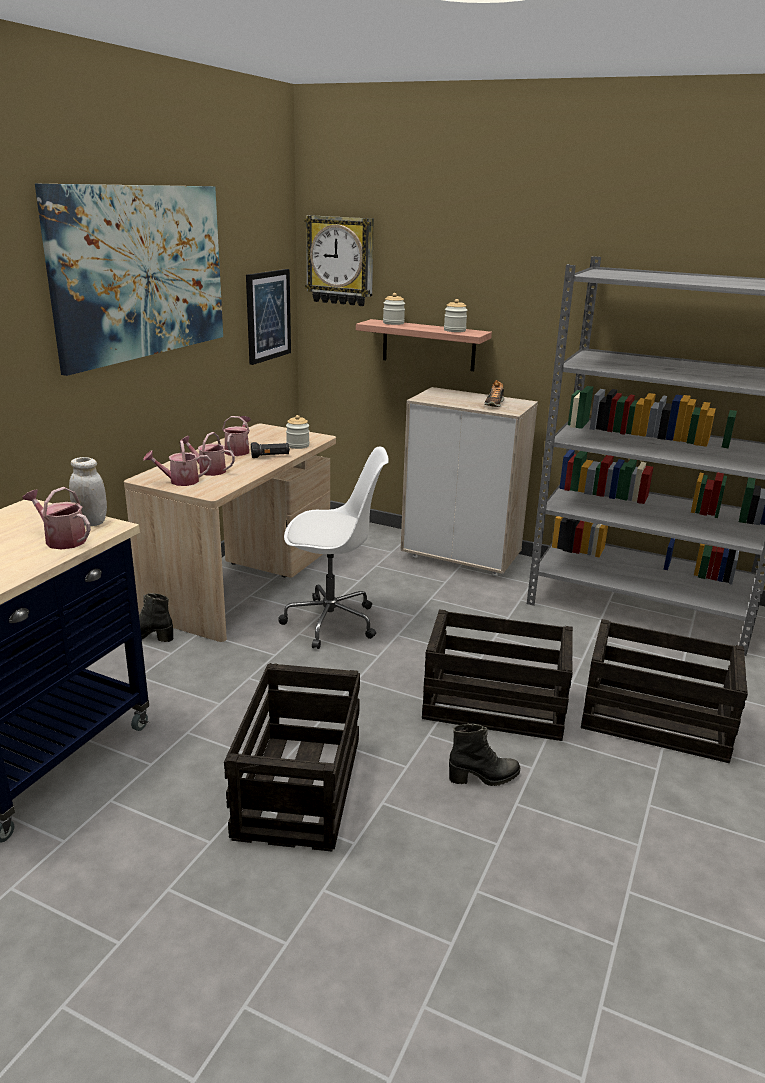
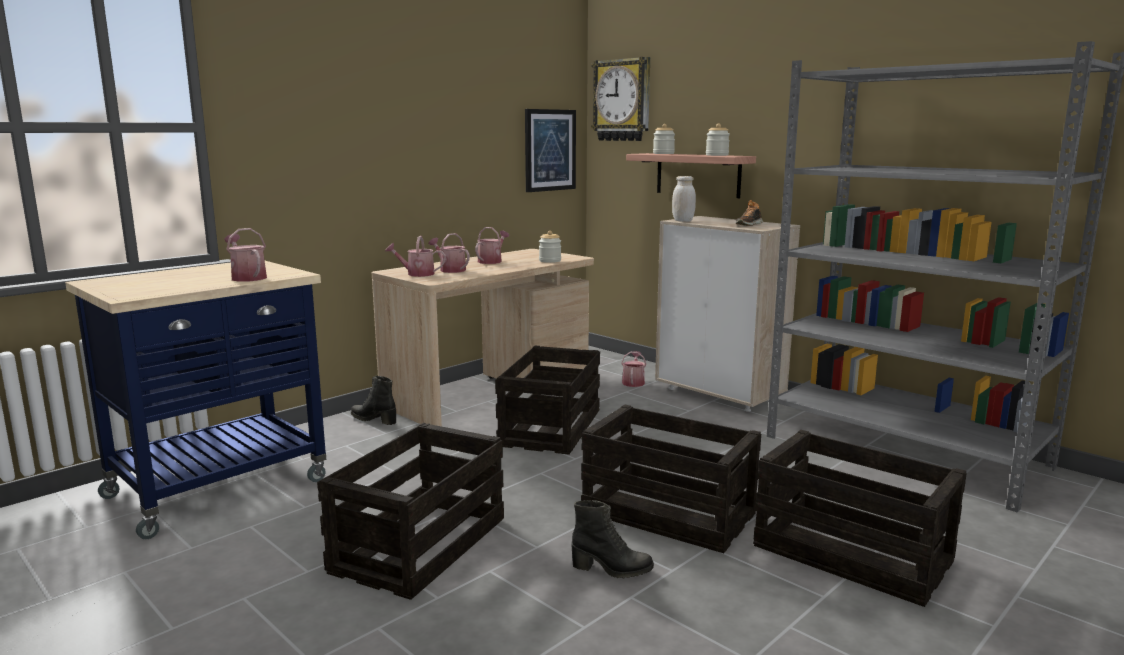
camera: 20 degrees right, 10 degrees down
(91, 522) = (284, 271): white jar -> white jar (683, 221)
(141, 272) = (407, 91): picture -> none
(270, 456) = (515, 265): black flashlight -> none
(333, 622) = (551, 428): white office chair -> crate
(375, 552) = (633, 382): none -> watering can

